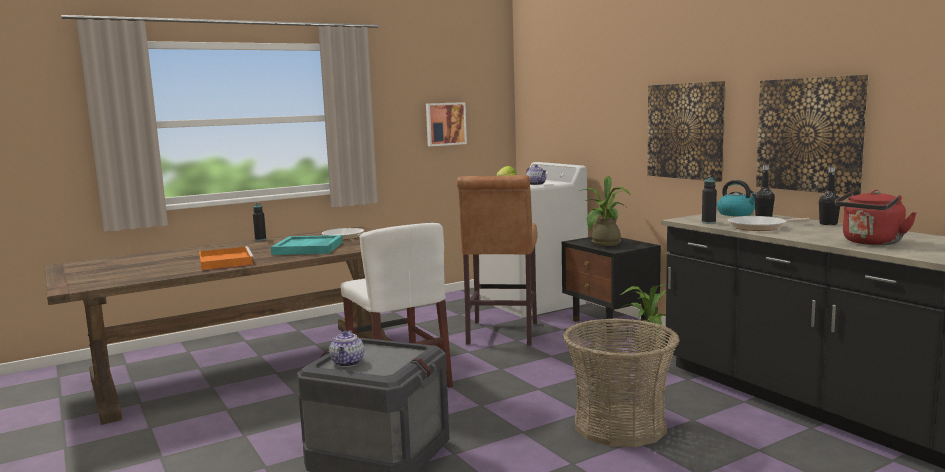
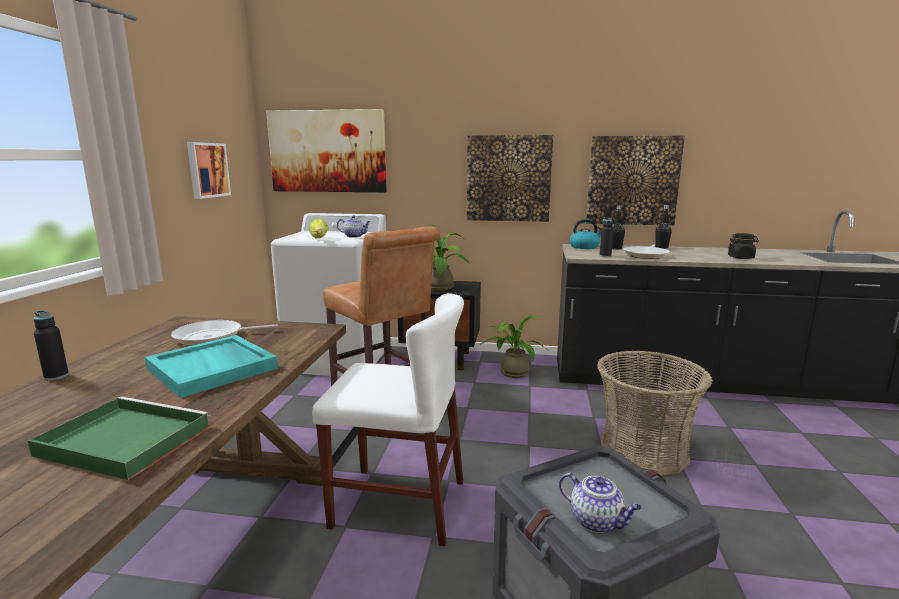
camera: 50 degrees left, 5 degrees up
(225, 261) = (122, 441): orange tray -> green tray
(553, 104) = (327, 151): none -> picture
(870, 243) = (741, 257): red kettle -> black jar

